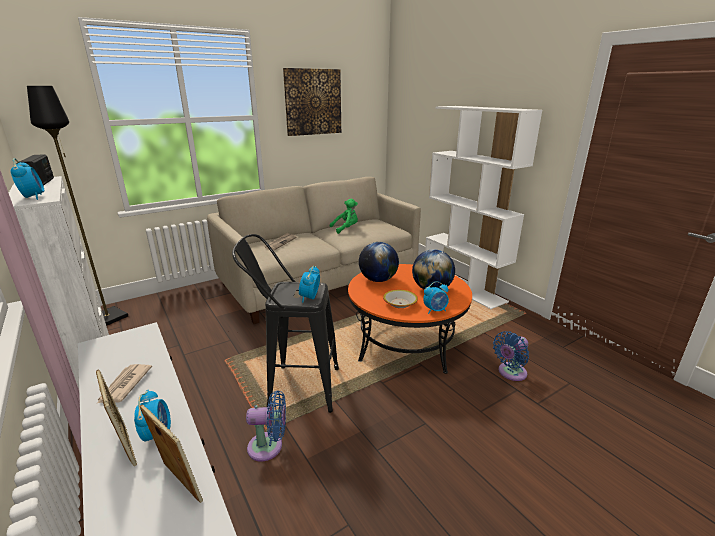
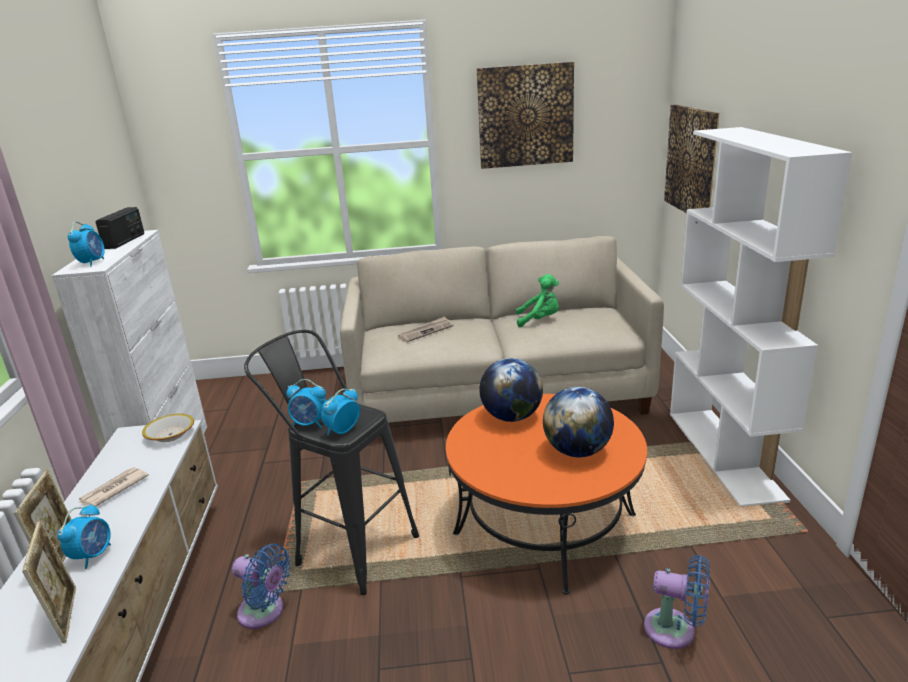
camera: 30 degrees right, 0 degrees up
(108, 317) = (224, 394): black floor lamp -> none
(400, 303) = (505, 464): bowl -> bowl (170, 435)
(411, 130) = (692, 160): none -> picture
(435, 310) = (546, 489): alarm clock -> alarm clock (310, 424)
(510, 373) = (675, 630): blue fan -> blue fan turned 150 degrees counterclockwise

